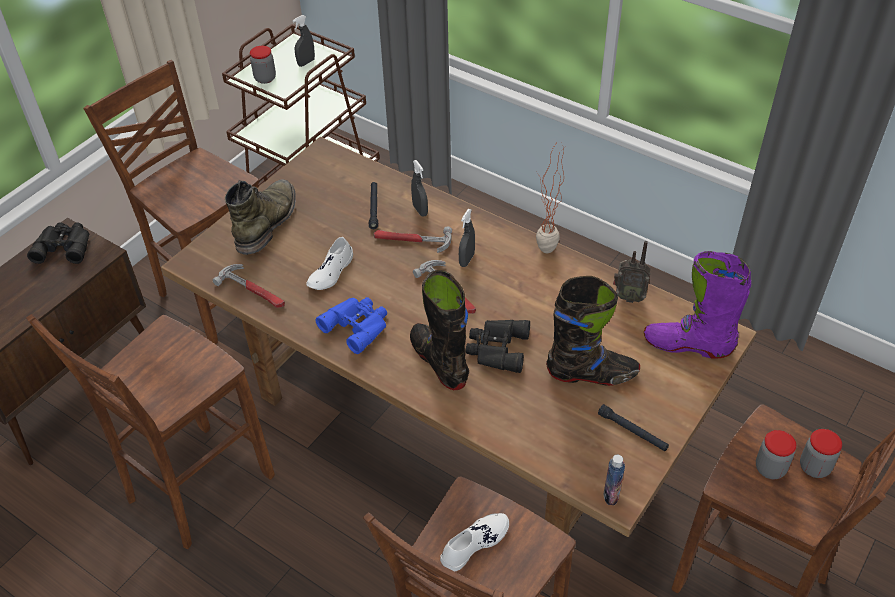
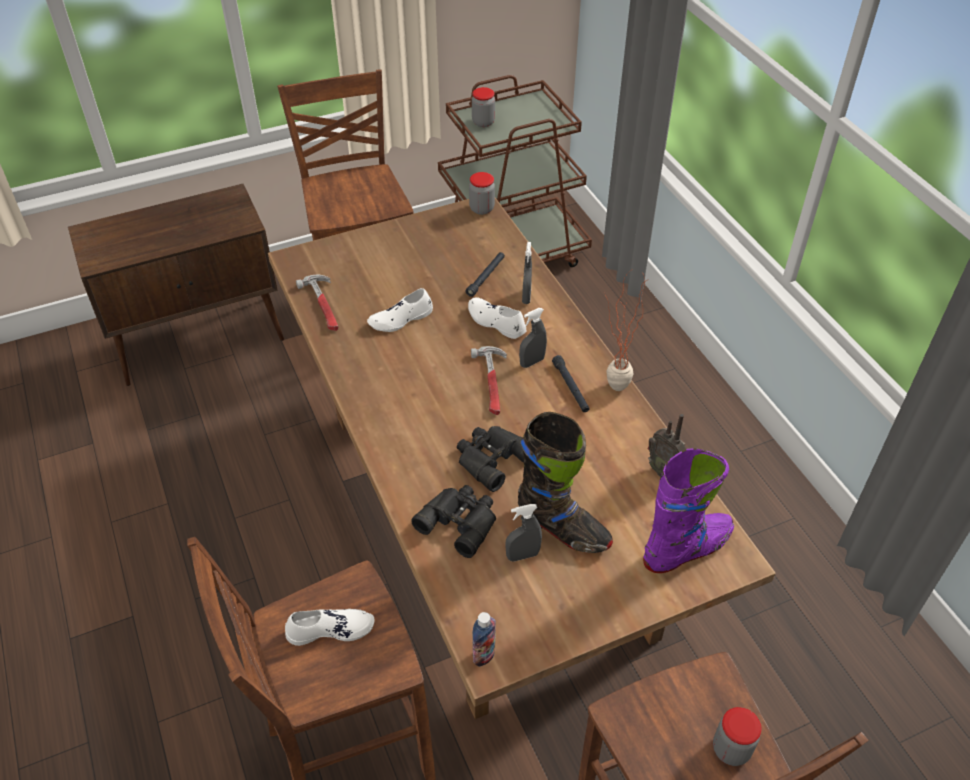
camera: 30 degrees right, 0 degrees up
(64, 246) = (222, 206): black binoculars -> black binoculars (460, 521)
(195, 488) = (230, 469): brown stool -> none
(267, 221) = (384, 250): green boot -> none
(306, 62) = (531, 120): grey spray bottle -> grey spray bottle (522, 555)
(357, 325) = (384, 377): blue binoculars -> none
(412, 241) = (496, 322): hammer -> white shoe
(439, 362) = (429, 445): black boot -> none
(632, 431) = (556, 605): black flashlight -> black flashlight (570, 387)
(688, 345) = (687, 549): purple boot -> purple boot turned 105 degrees clockwise
(770, 468) = (679, 723): jar -> jar (481, 209)

